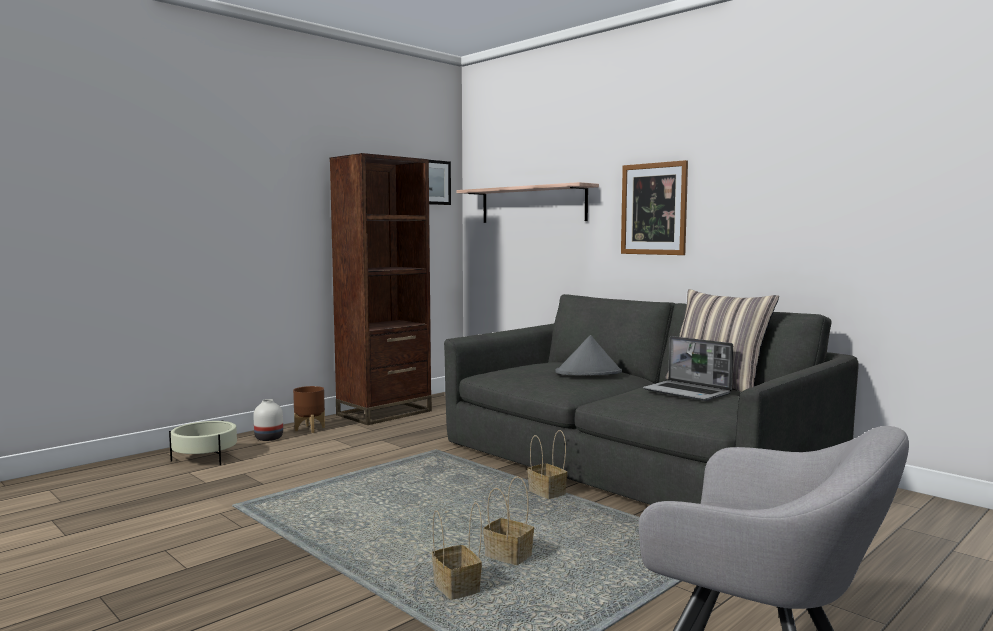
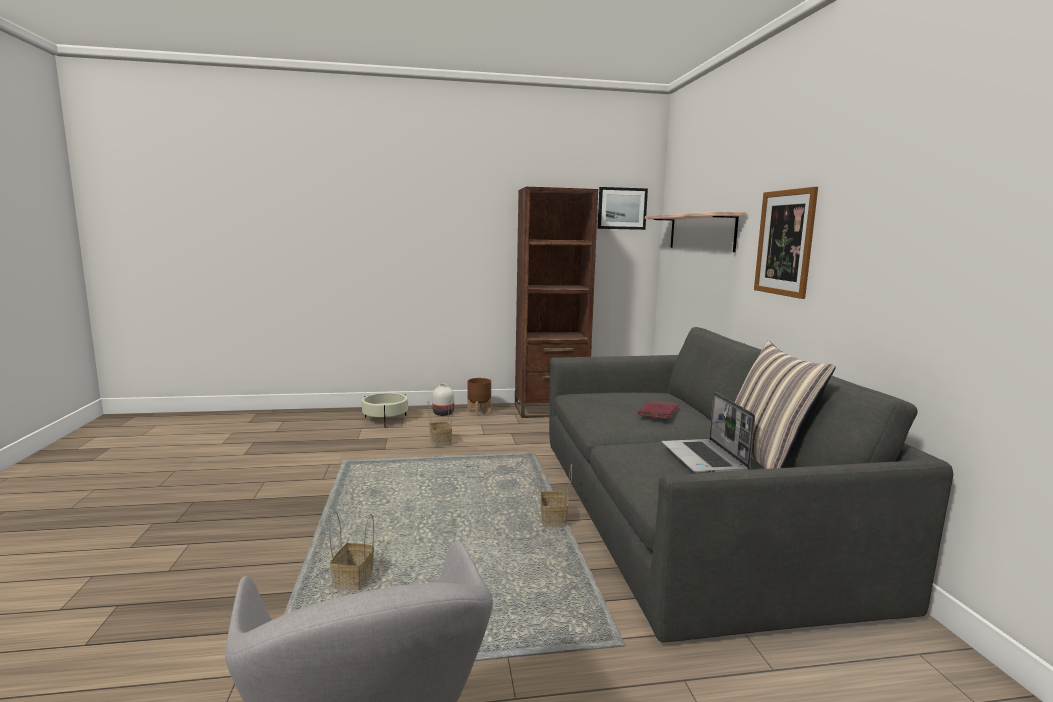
camera: 35 degrees right, 5 degrees up
(506, 556) = (428, 567): basket -> basket (439, 442)
(589, 372) = (658, 412): grey hat -> red book

